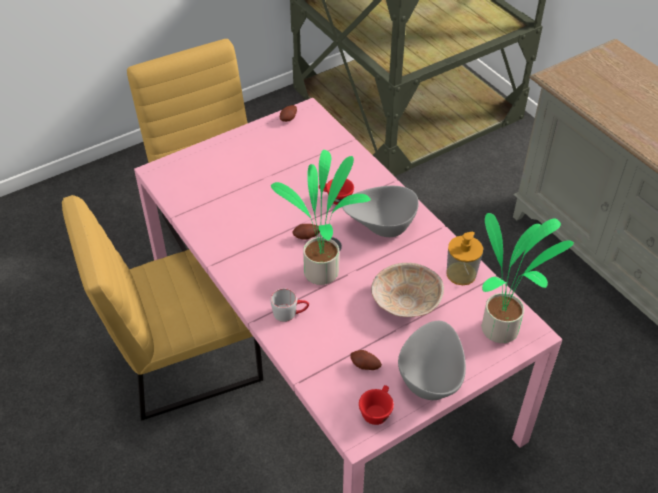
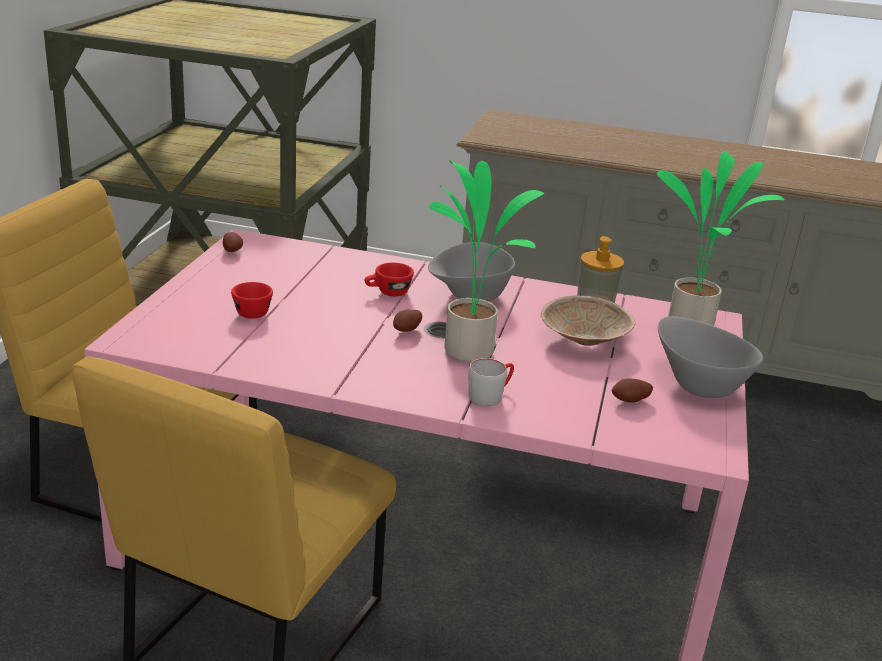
camera: 45 degrees left, 20 degrees down
(376, 411) = (698, 429): red cup -> red cup (250, 311)

